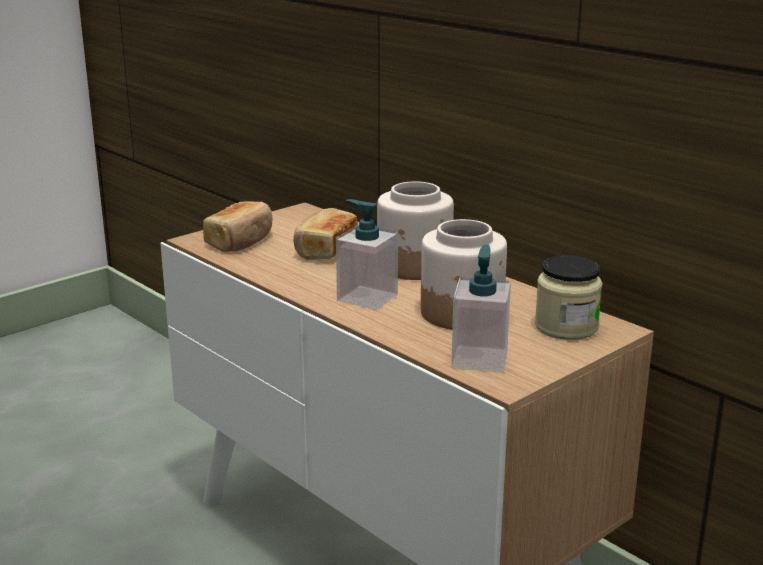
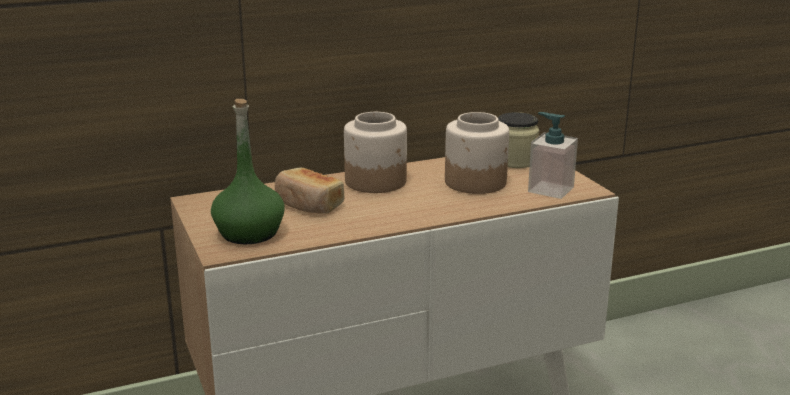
camera: 70 degrees left, 0 degrees up
(241, 241) = (250, 233): bread -> green bottle
(367, 297) = (425, 205): soap dispenser -> none

